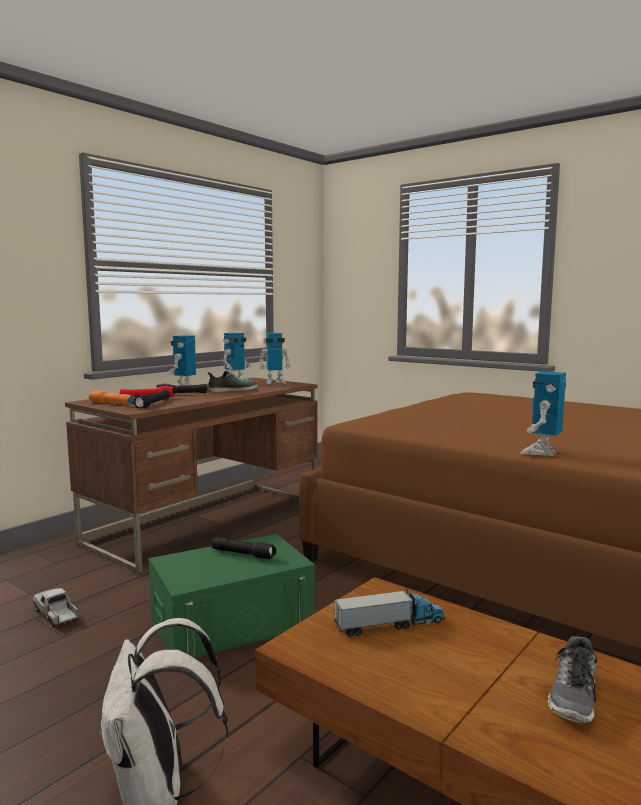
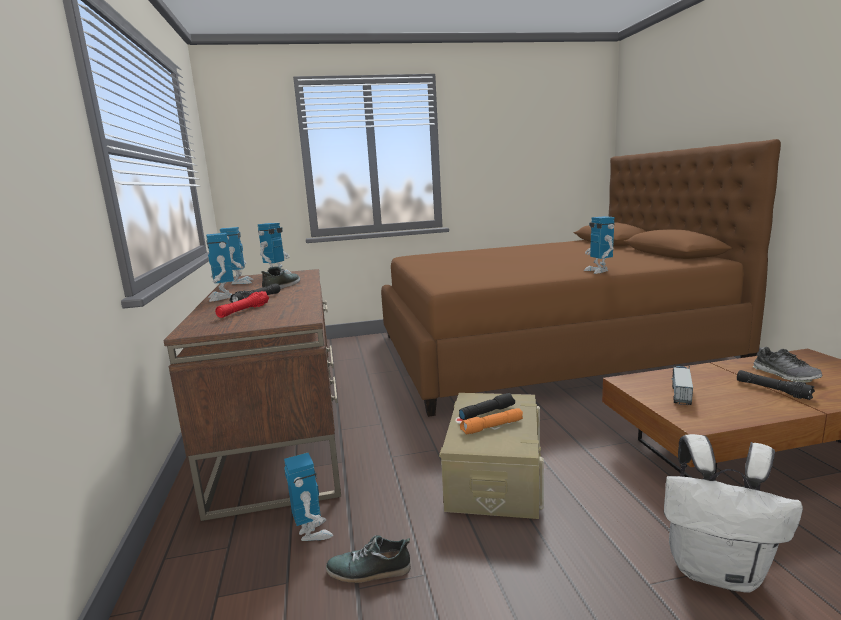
camera: 50 degrees left, 5 degrees up
(57, 615) = (369, 570): toy truck -> shoe
(88, 581) = (312, 532): none -> toy robot
(111, 404) = (239, 323): orange flashlight -> orange flashlight (492, 427)
(153, 404) = (286, 311): black flashlight -> black flashlight (772, 390)
(232, 621) = (494, 474): green storage box -> beige storage box

